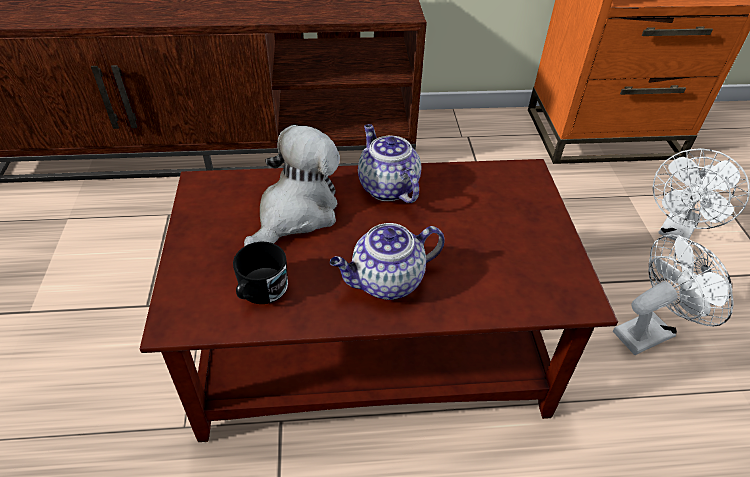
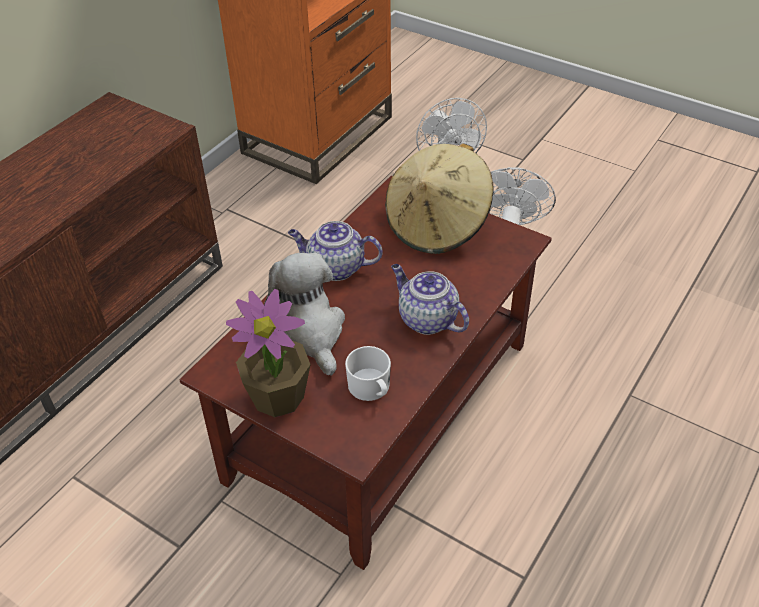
camera: 50 degrees left, 0 degrees up
(204, 234) = (278, 396): none -> potted plant
(260, 291) = (371, 389): black mug -> white mug
(386, 282) = (426, 319): teapot -> teapot turned 120 degrees clockwise
(520, 222) = (437, 225): none -> beige hat

